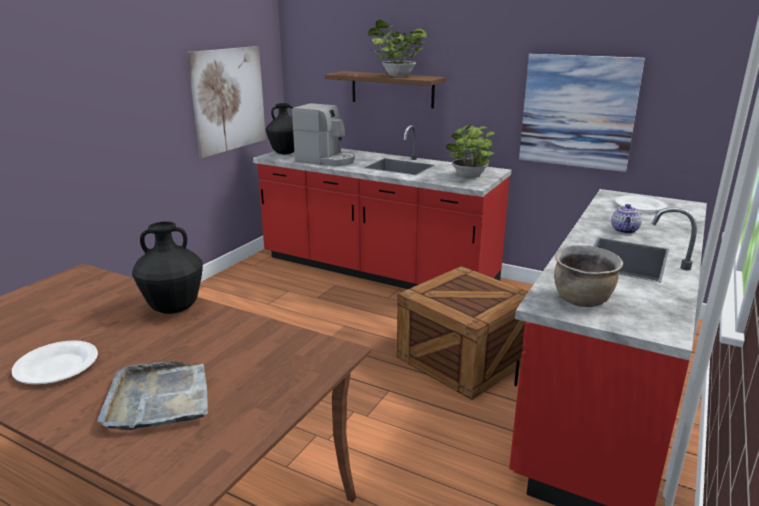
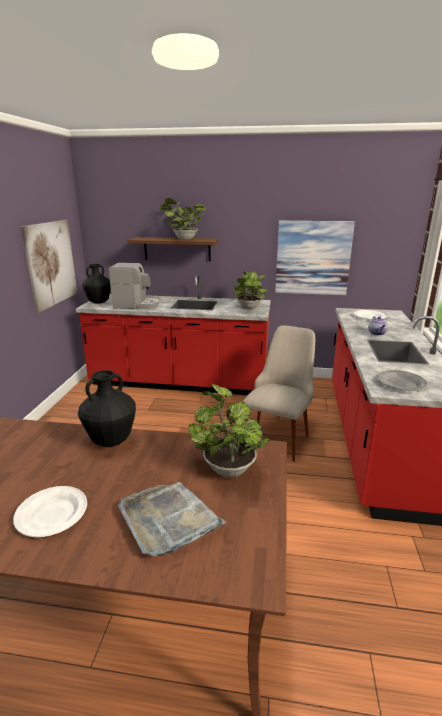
camera: 20 degrees left, 0 degrees up
(271, 361) = (227, 467): none -> potted plant
(466, 358) = (278, 434): crate -> beige chair
(582, 300) = (401, 383): brown cooking pot -> grey plate

